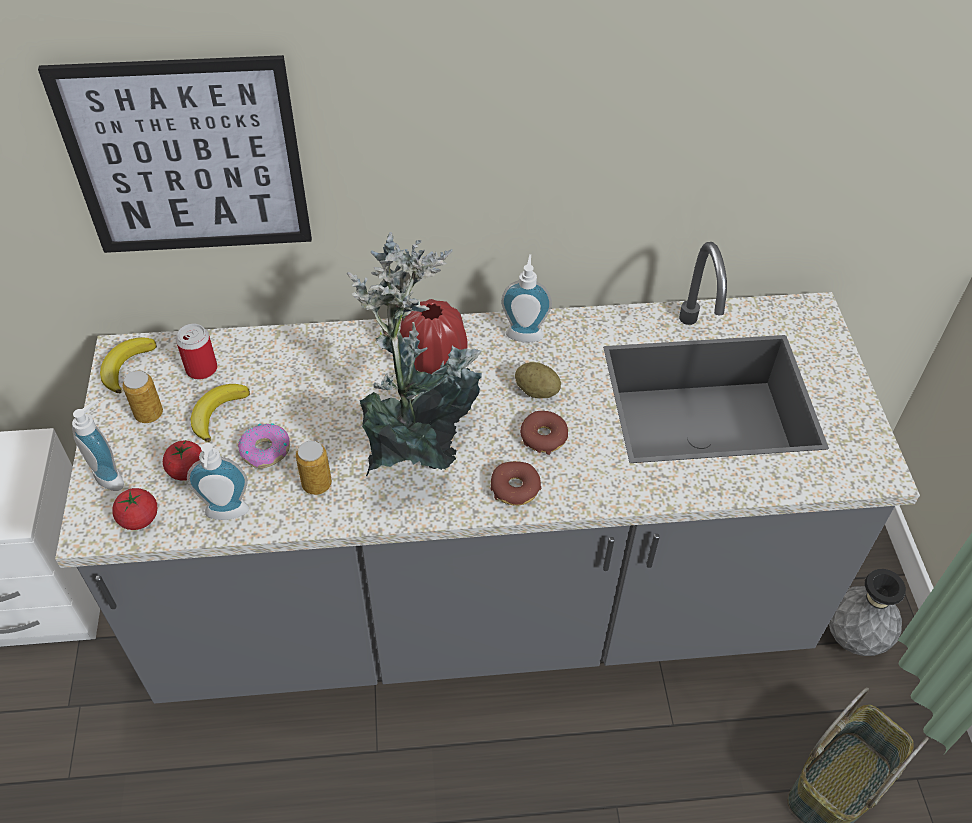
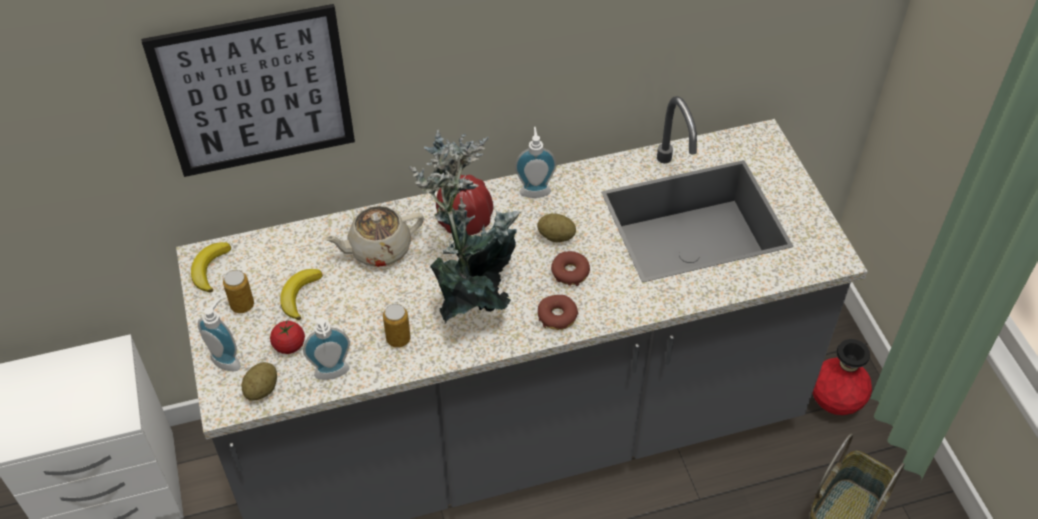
camera: 10 degrees left, 0 degrees up
(139, 518) = (262, 389): tomato -> potato
(201, 369) = (274, 261): can -> none
(265, 450) = (348, 319): donut -> none
(324, 373) = (378, 249): none -> beige teapot
(853, 637) = (834, 402): grey vase -> red vase

